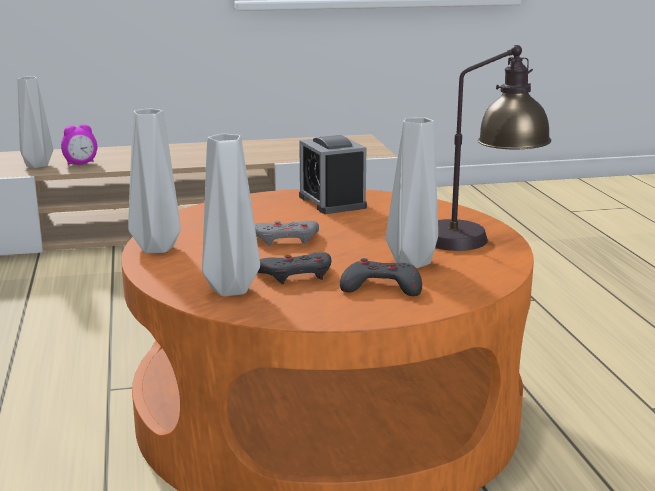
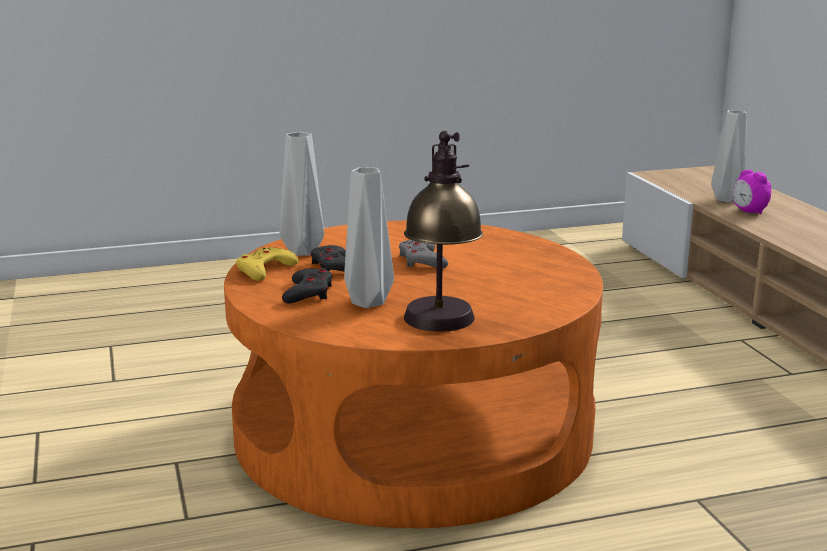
camera: 85 degrees right, 0 degrees up
(158, 247) = (392, 228): grey vase -> none
(295, 308) = (265, 270): none -> yellow game controller
(332, 202) = (543, 271): alarm clock -> none

